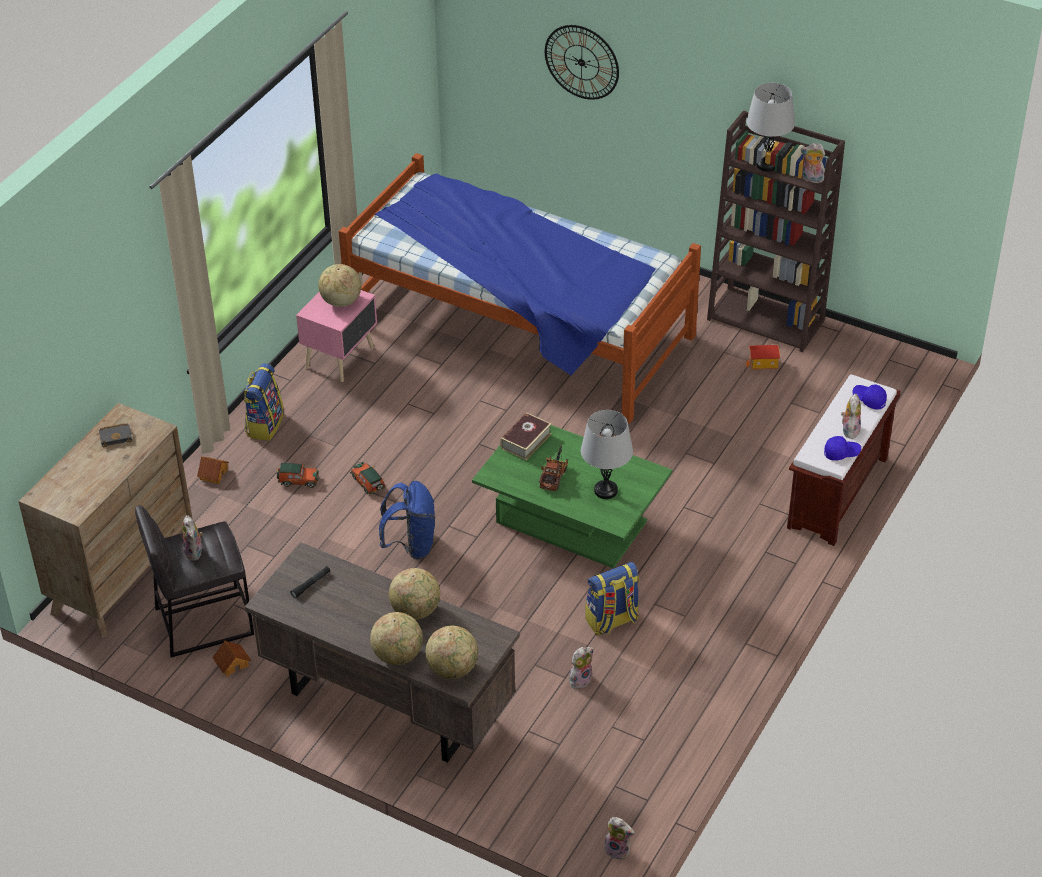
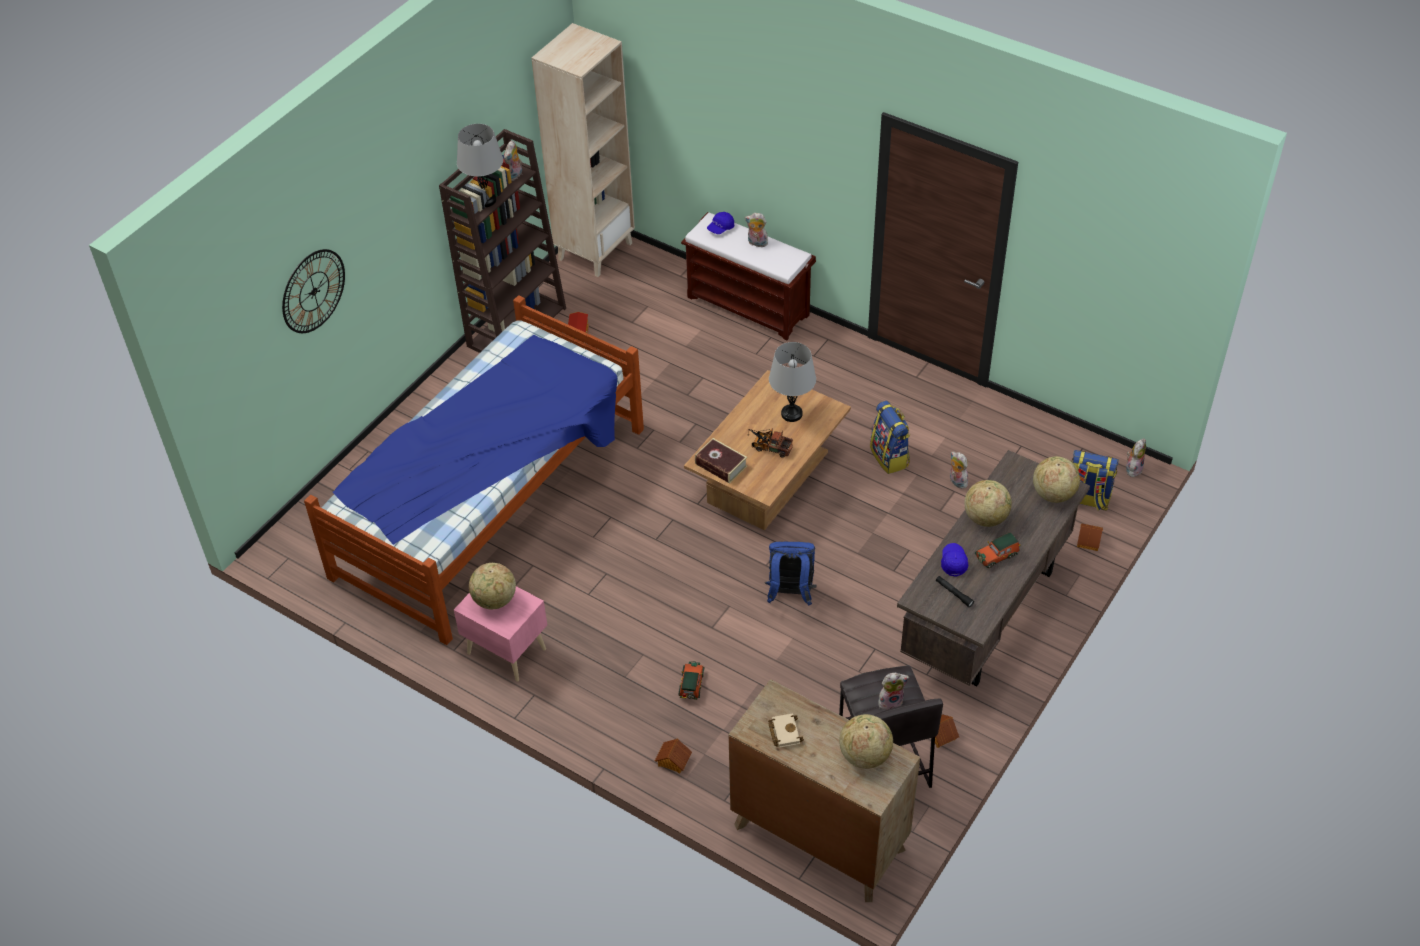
camera: 85 degrees left, 5 degrees up
(116, 436) = (784, 732): black book -> beige book
(264, 424) = (602, 717): backpack -> backpack (1086, 499)
(368, 484) = (702, 627): toy car -> toy car (997, 555)
(398, 655) = (1039, 530): globe -> globe (864, 755)
(498, 800) = (1089, 541): none -> toy house
(571, 522) = (768, 477): green coffee table -> brown coffee table
(841, 453) = (784, 251): blue cap -> blue cap (953, 562)
(901, 365) = (595, 250): none -> beige bookcase

